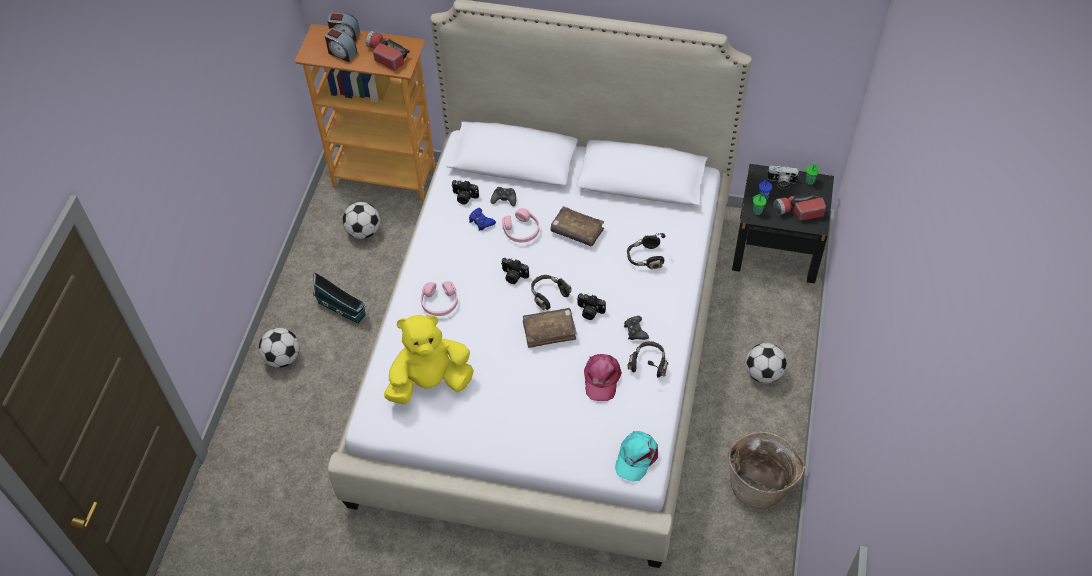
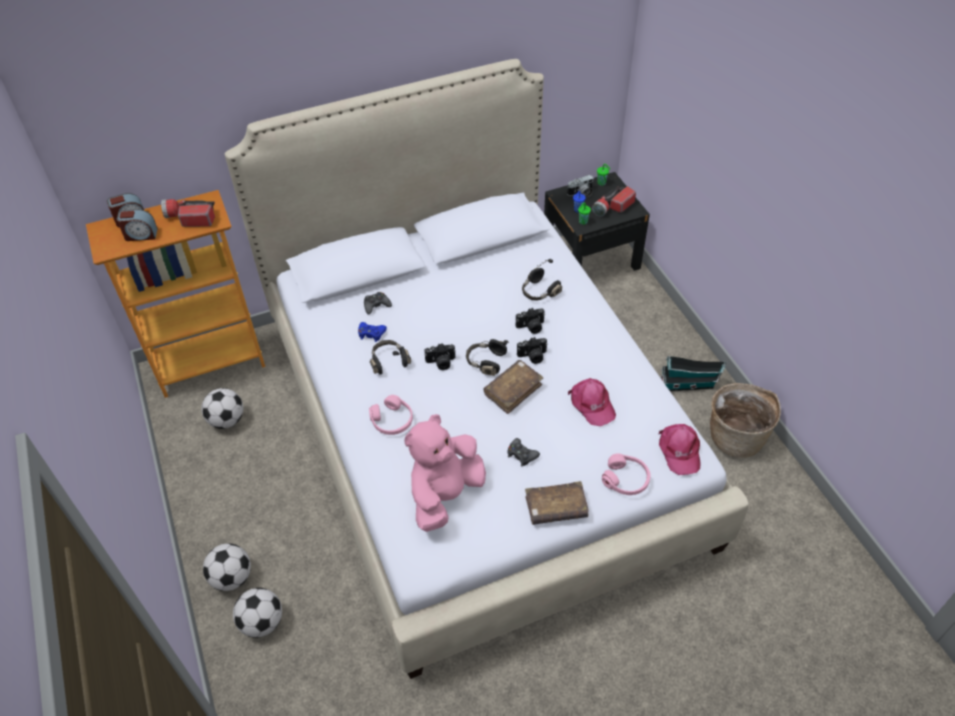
camera: 35 degrees left, 5 degrees down
(343, 309) = (260, 498): toy house -> toy house (689, 384)
(430, 382) = (445, 495): yellow plush toy -> pink plush toy
(464, 197) = (338, 322): camera -> camera (531, 327)
(521, 230) = (414, 323): pink headphones -> pink headphones (626, 479)
(577, 231) = (463, 299): brown book -> brown book (556, 508)
(635, 331) = (584, 351): black game controller -> black game controller (521, 455)
(636, 456) = (679, 451): turquoise cap -> pink cap
(648, 363) = (618, 371): black headphones -> black headphones (389, 361)
(763, 373) = (663, 352): football -> football (262, 622)

